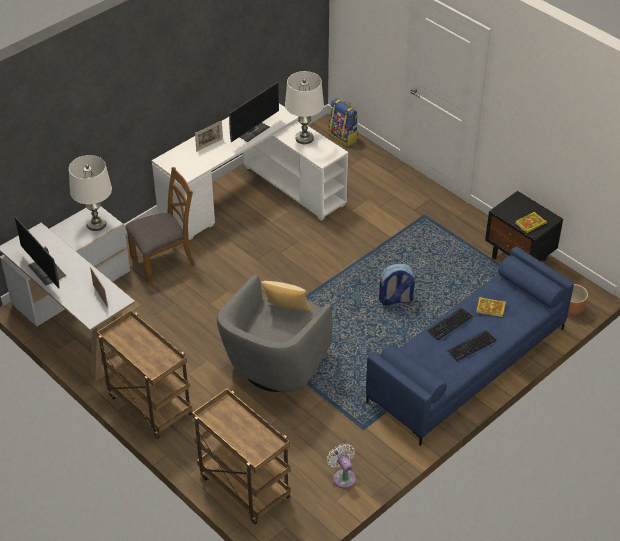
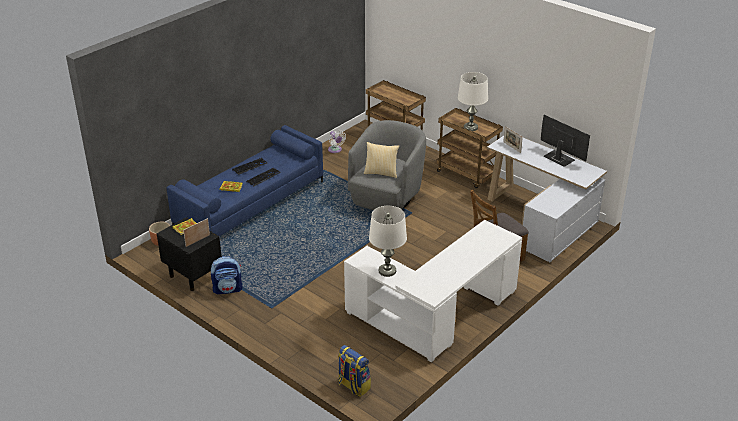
camera: 175 degrees right, 10 degrees down
(96, 224) = (545, 203): white table lamp -> white table lamp (470, 127)
(209, 145) = (475, 252): picture frame -> picture frame (197, 241)
(251, 130) = (439, 268): monitor -> none
(395, 300) = (301, 241): backpack -> backpack (228, 289)

